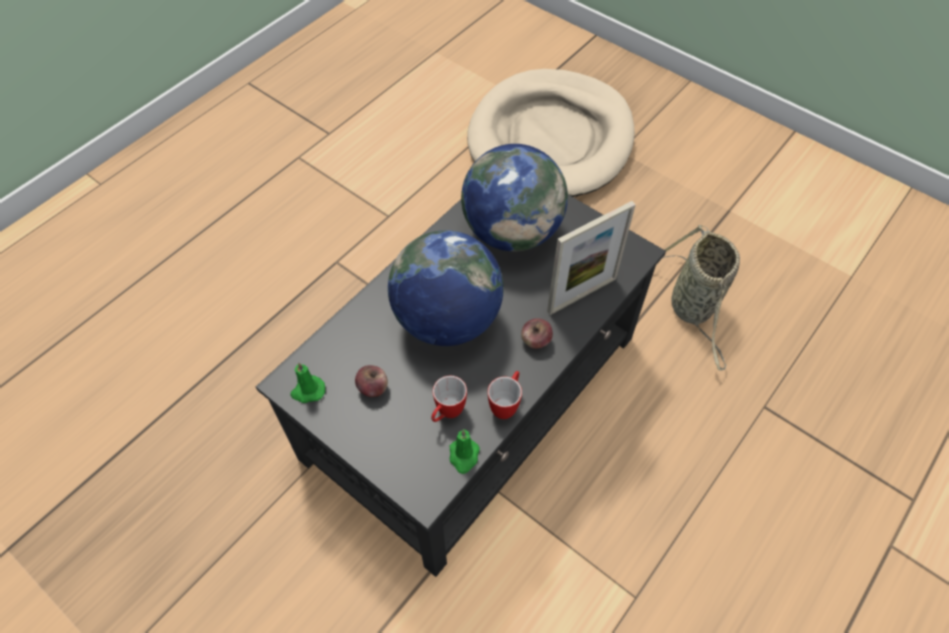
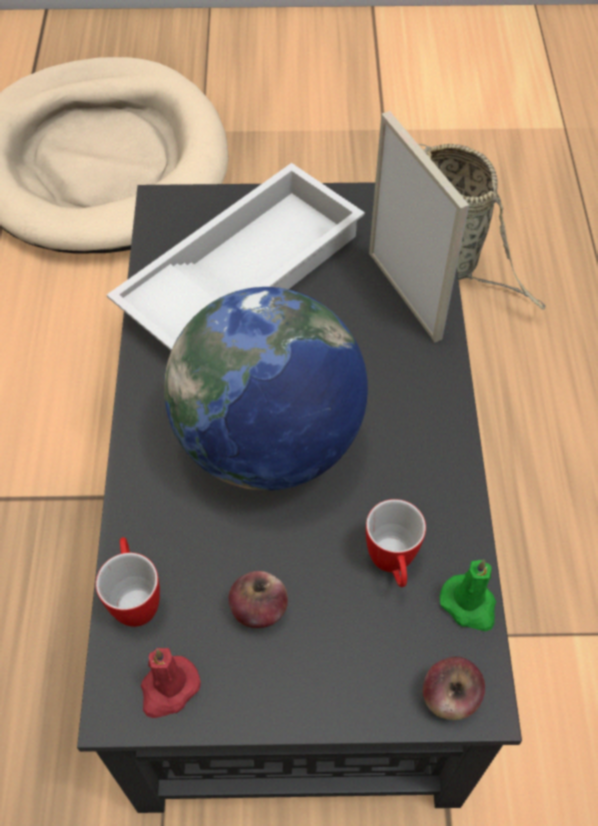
camera: 40 degrees left, 0 degrees up
(308, 391) = (168, 689): green candle -> red candle
(506, 404) = (452, 495): mug -> mug (135, 597)
(512, 231) = (240, 272): globe -> white tray
(535, 341) = (407, 389): apple -> apple (450, 697)
(582, 295) = (404, 295): picture frame -> picture frame turned 45 degrees counterclockwise

